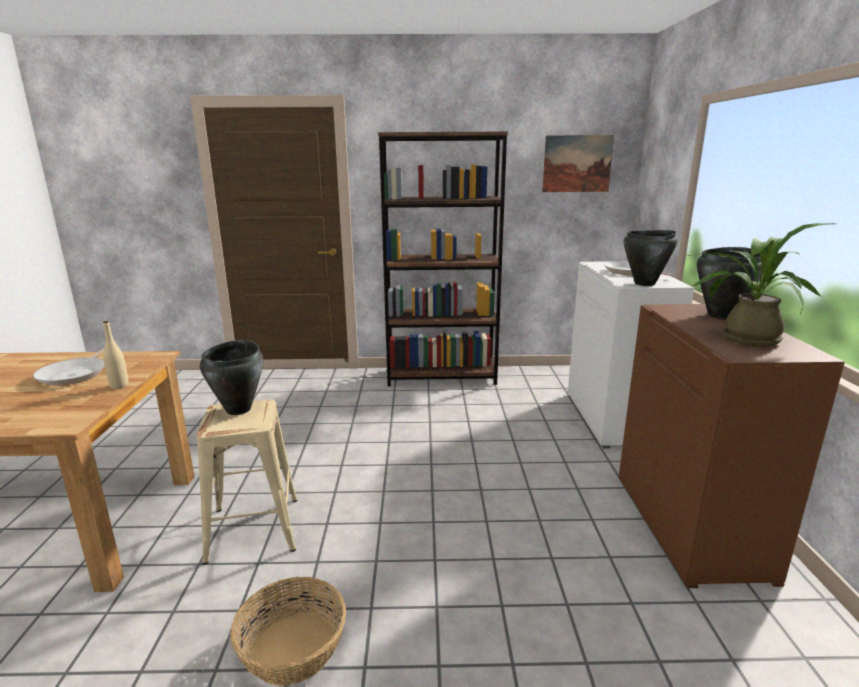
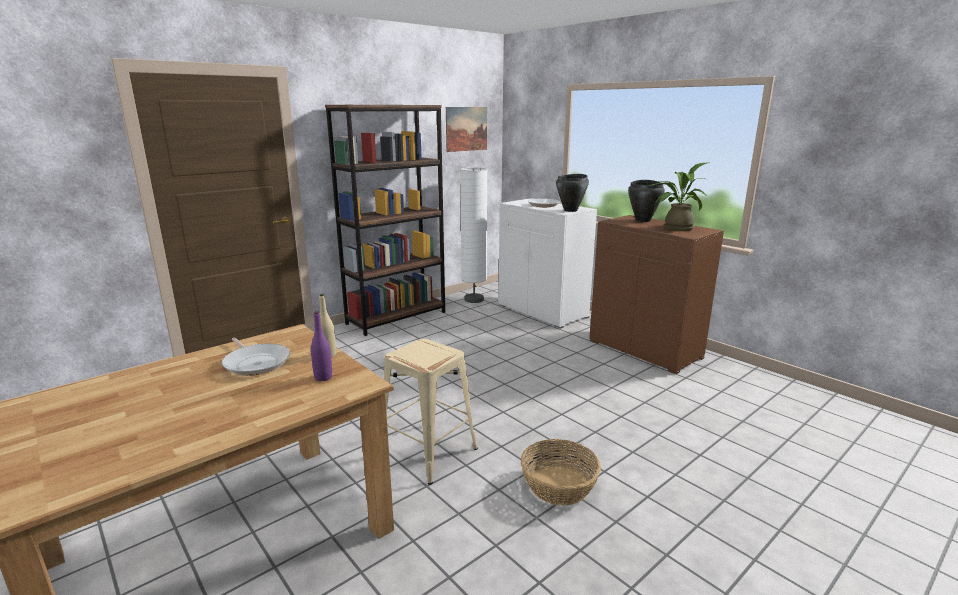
camera: 40 degrees left, 0 degrees up
(67, 405) = (323, 377): none -> purple bottle
(239, 409) = (414, 350): black cooking pot -> none
(549, 379) = (474, 299): none -> white floor lamp

